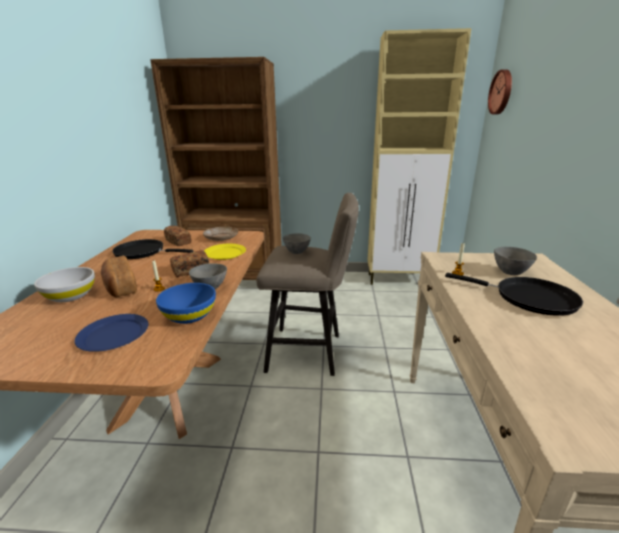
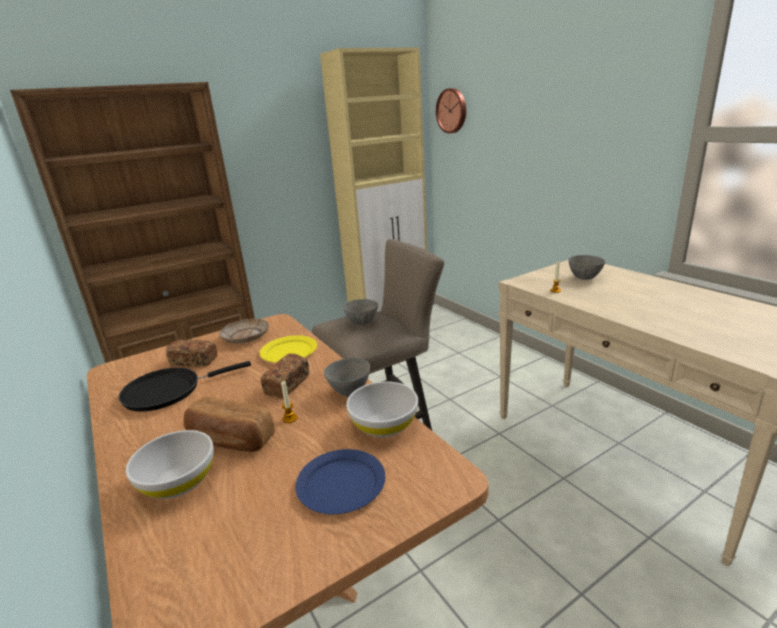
camera: 35 degrees left, 0 degrees up
(189, 315) = (384, 425): blue bowl -> white bowl
(529, 298) = (625, 292): black frying pan -> none

